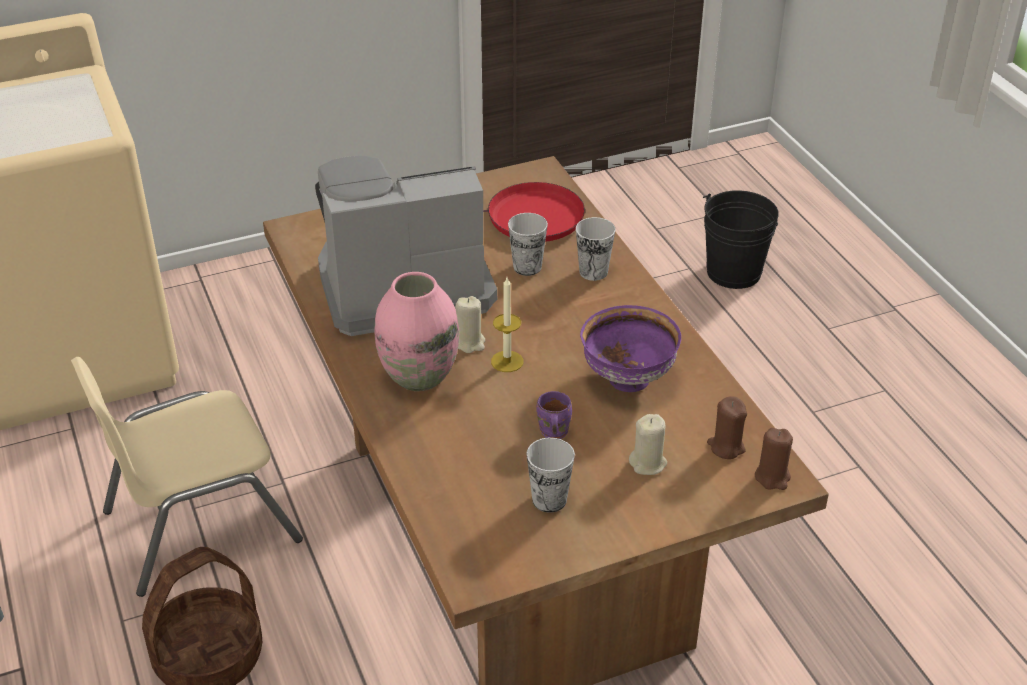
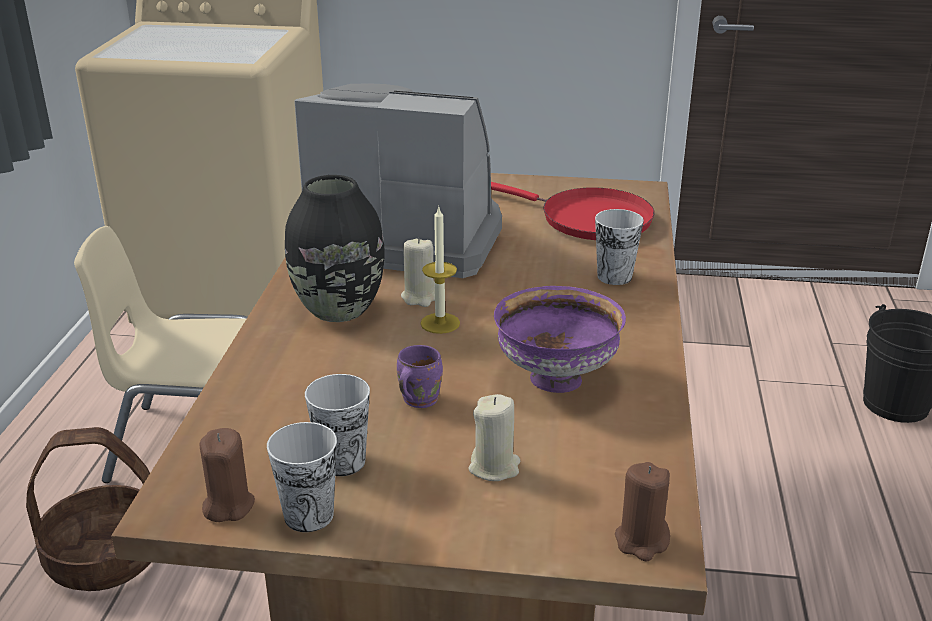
camera: 30 degrees right, 10 degrees down
(418, 377) = (337, 309): pink vase -> black vase
(527, 267) = (547, 255): cup -> cup (309, 515)
(726, 447) = (610, 485): brown candle -> brown candle (228, 505)

